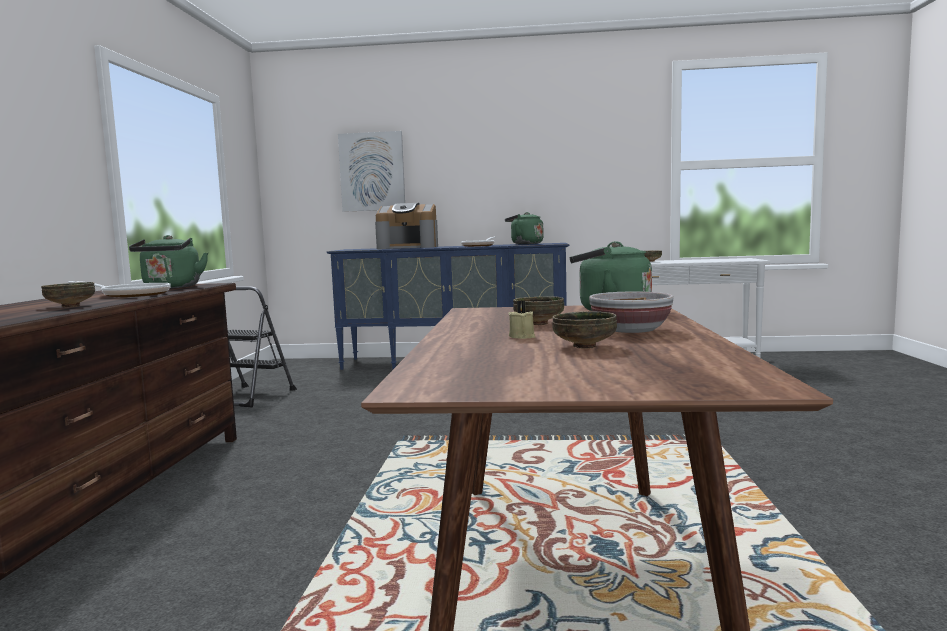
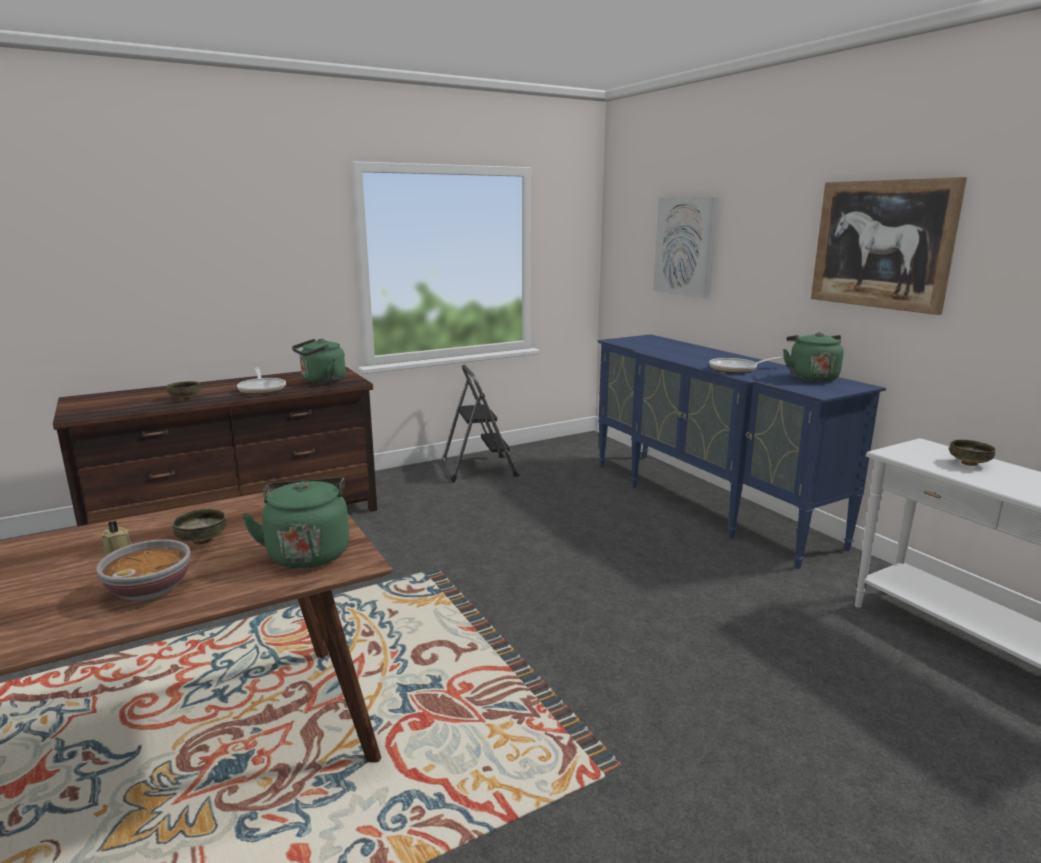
camera: 55 degrees right, 10 degrees up
(408, 247) = (685, 350): coffee machine -> none
(543, 156) = (881, 244): none -> picture
(585, 347) = (53, 588): bowl -> none

